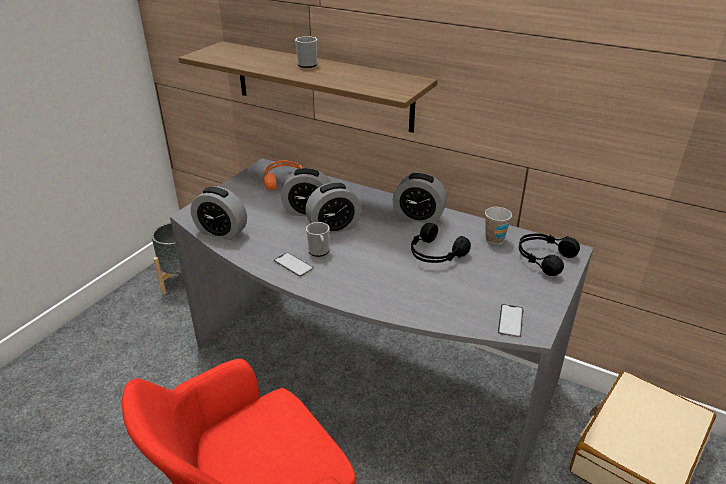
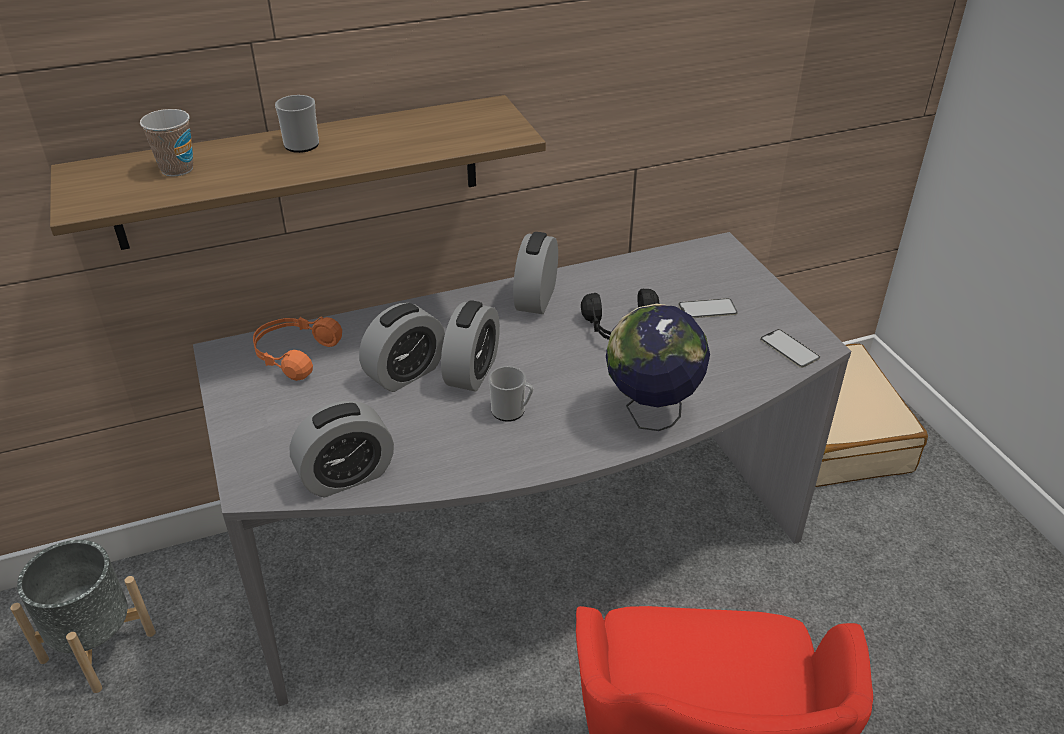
camera: 50 degrees left, 5 degrees up
(293, 264) = (512, 447): phone -> phone (707, 309)
(374, 296) = (651, 415): none -> globe
(418, 217) = (536, 299): alarm clock -> alarm clock turned 135 degrees clockwise
(494, 239) = (645, 276): cup -> cup (177, 169)
(543, 258) = (714, 269): black headphones -> none

